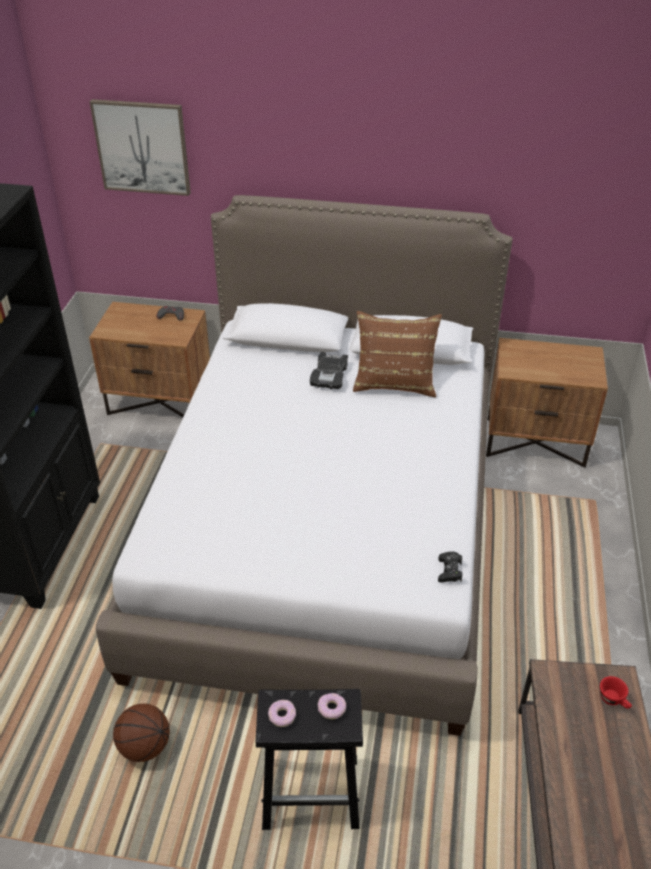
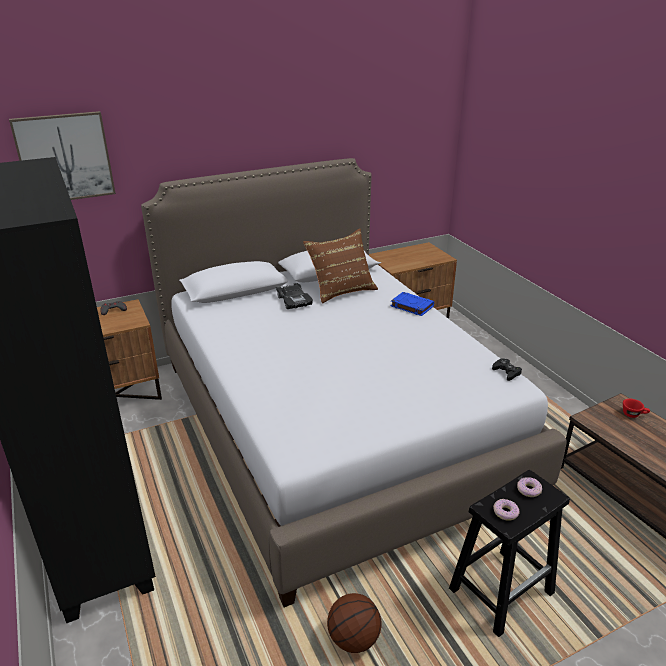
camera: 35 degrees left, 10 degrees down
(447, 436) = (411, 306): none -> blue book

